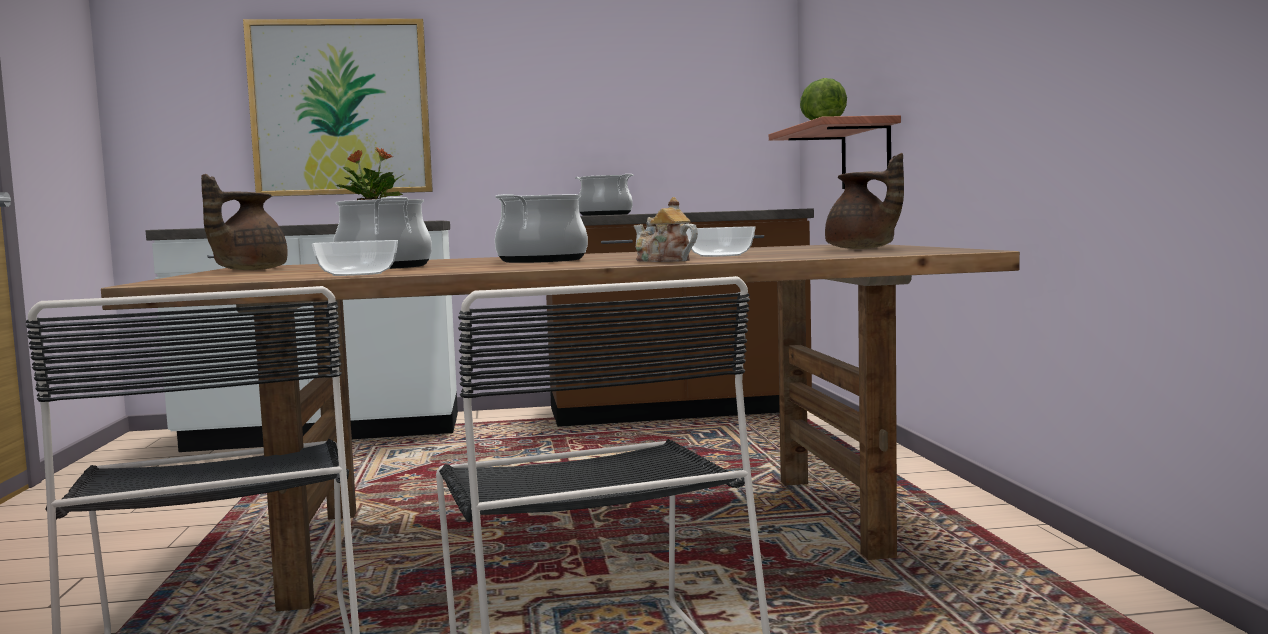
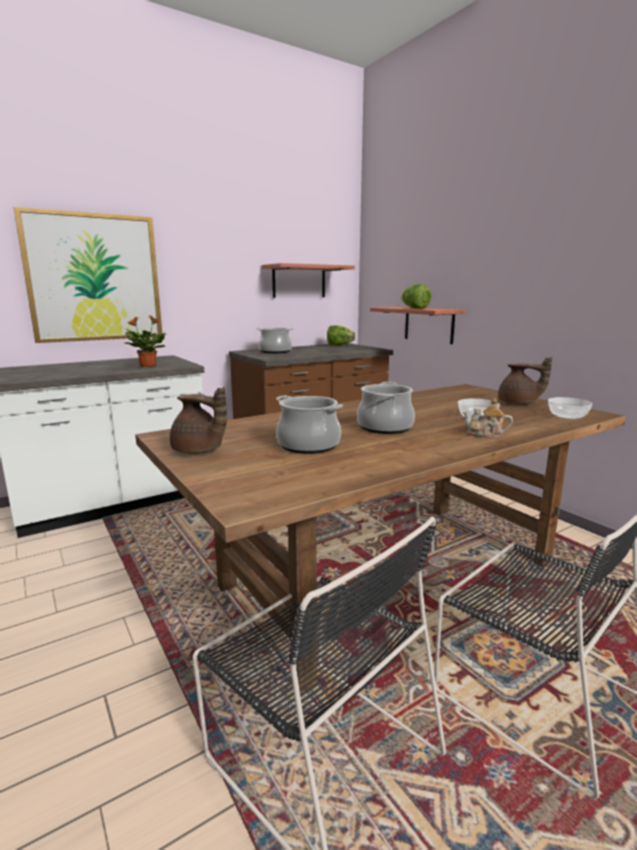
camera: 25 degrees left, 10 degrees up
(248, 270) = (199, 451): brown teapot -> brown teapot turned 60 degrees counterclockwise
(357, 274) = (356, 473): bowl -> bowl (566, 416)
(672, 104) = (299, 281): none -> shelf
(740, 210) = (339, 345): none -> lettuce

